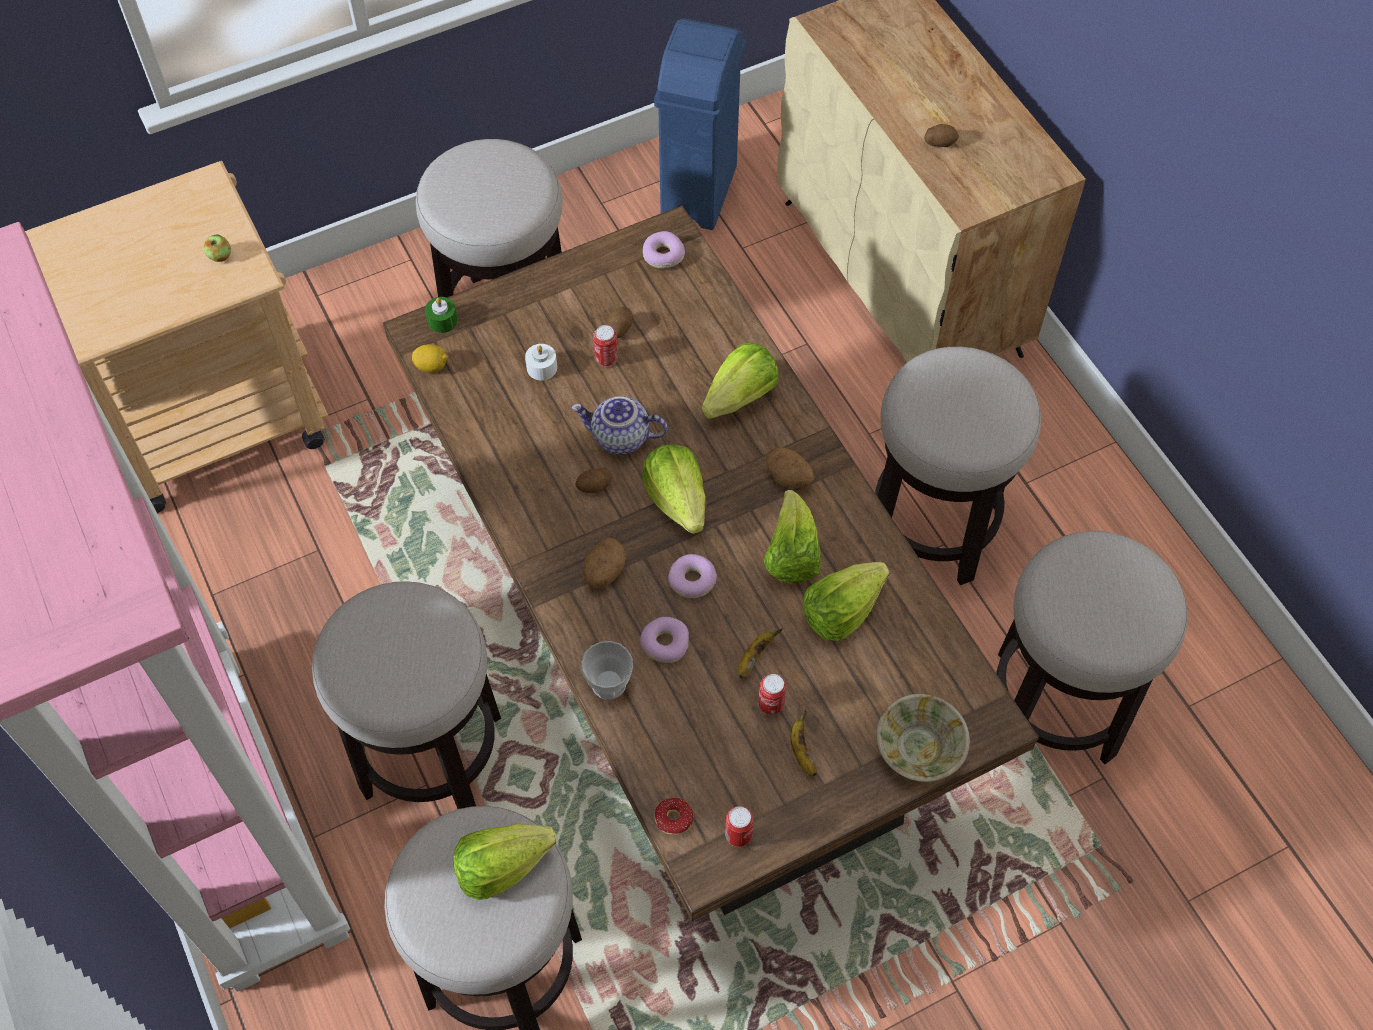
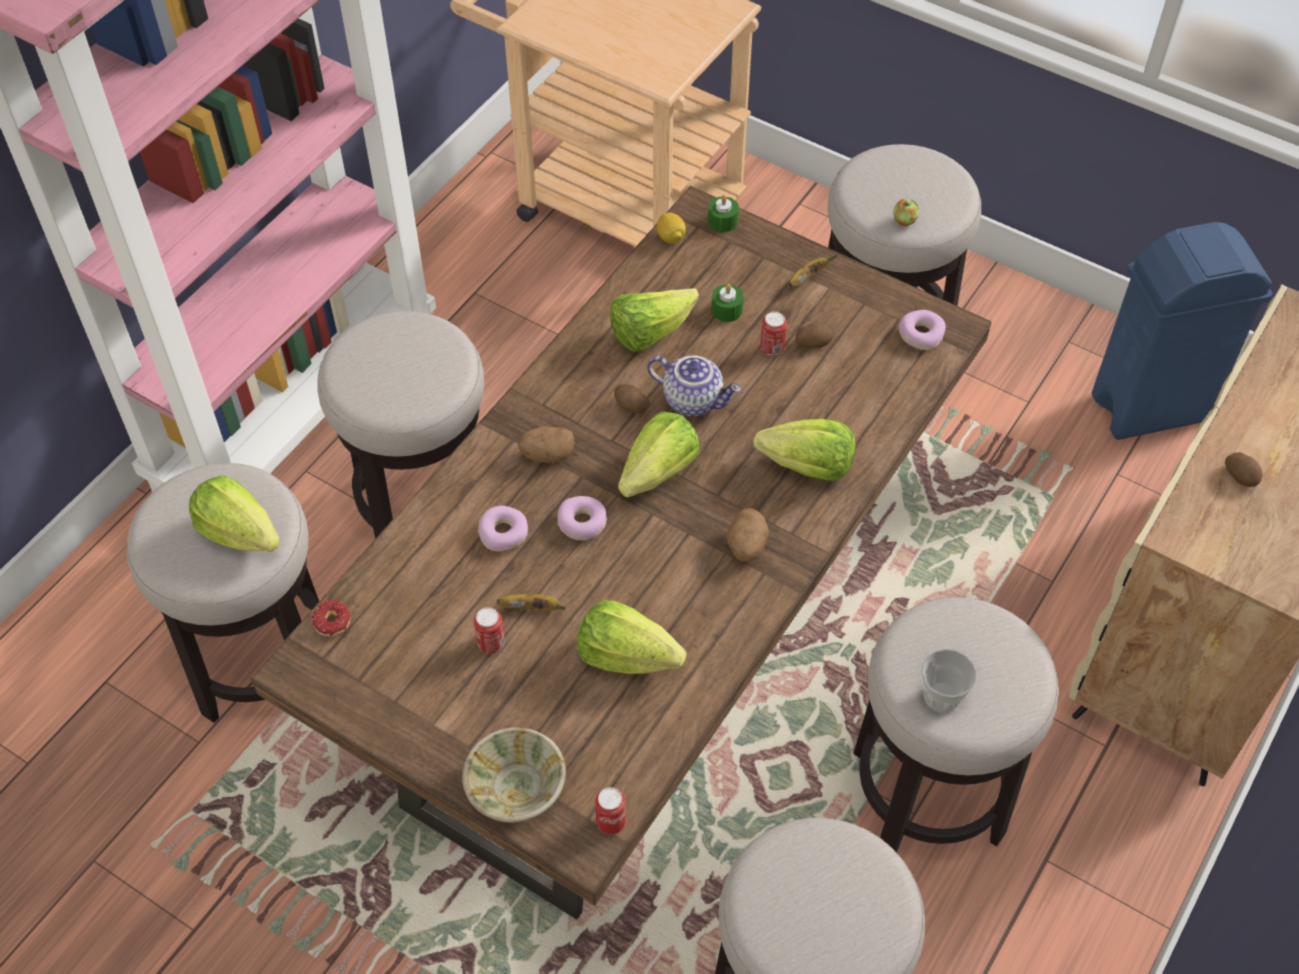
camera: 60 degrees right, 5 degrees down
(220, 256) = (665, 53): apple -> apple (904, 220)
(542, 368) = (726, 310): white candle -> green candle
(608, 683) = (437, 511): cup -> cup (942, 696)
(620, 438) = (694, 399): teapot -> teapot turned 135 degrees clockwise
(738, 835) = (343, 679): can -> can (611, 822)
(791, 555) = (661, 587): lettuce -> lettuce (650, 333)
(801, 751) = (457, 690): banana -> banana (807, 278)

